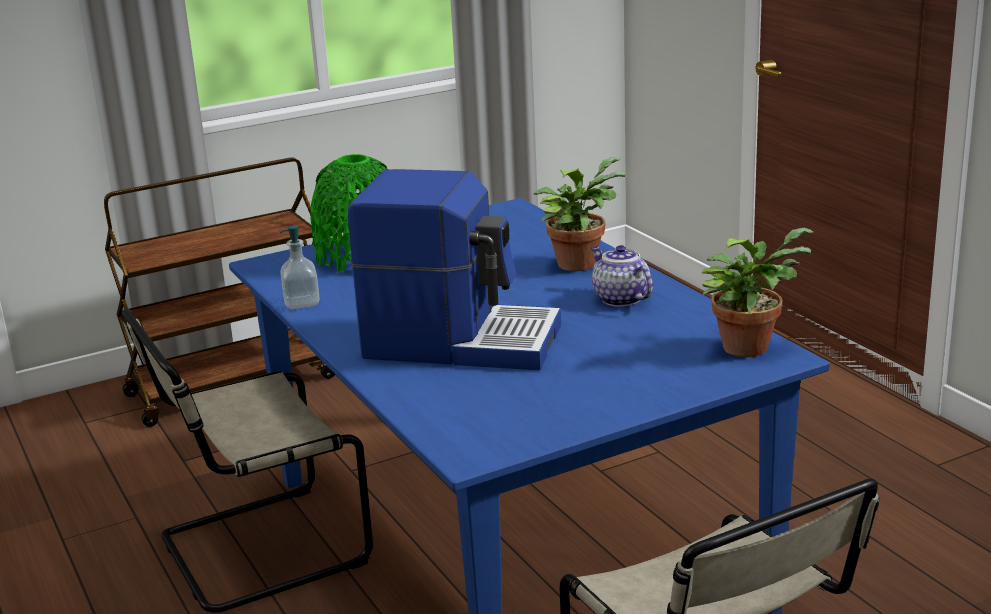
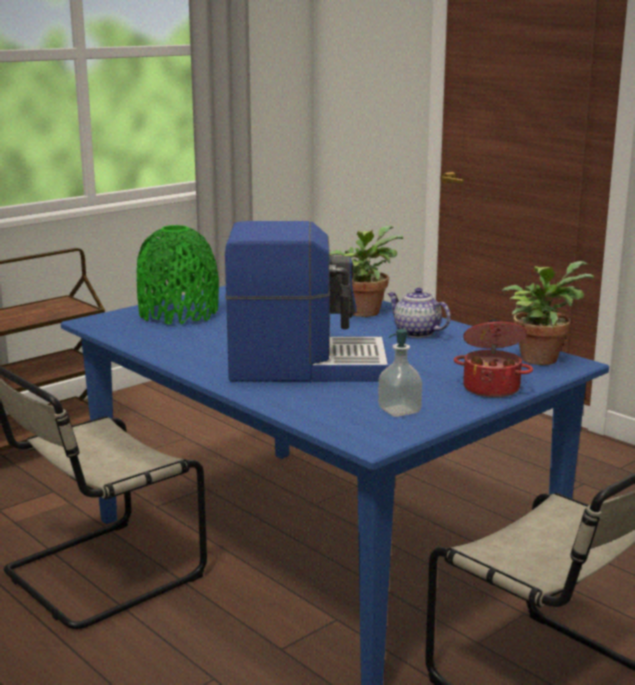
camera: 15 degrees left, 5 degrees down
(302, 303) = (147, 346): soap dispenser -> soap dispenser (399, 410)
(657, 388) = (491, 388): none -> cooking pot

